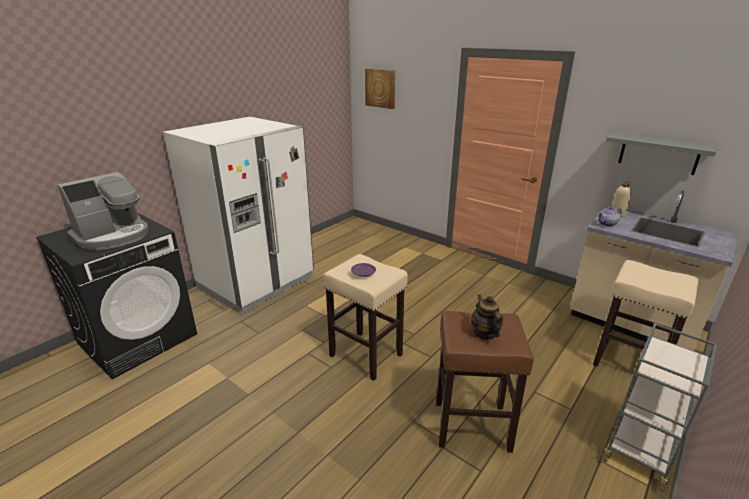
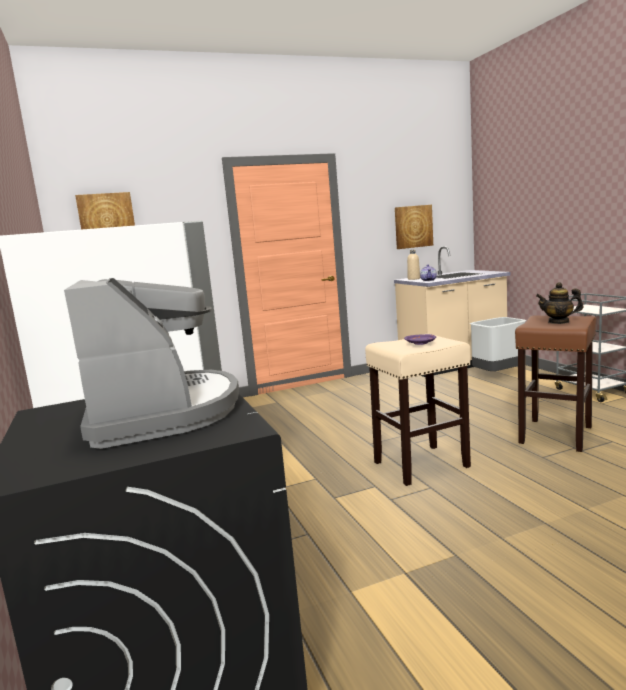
camera: 60 degrees left, 15 degrees down
(628, 363) = (498, 375): beige stool -> grey trash can
(658, 153) = (413, 226): grey shelf -> picture

